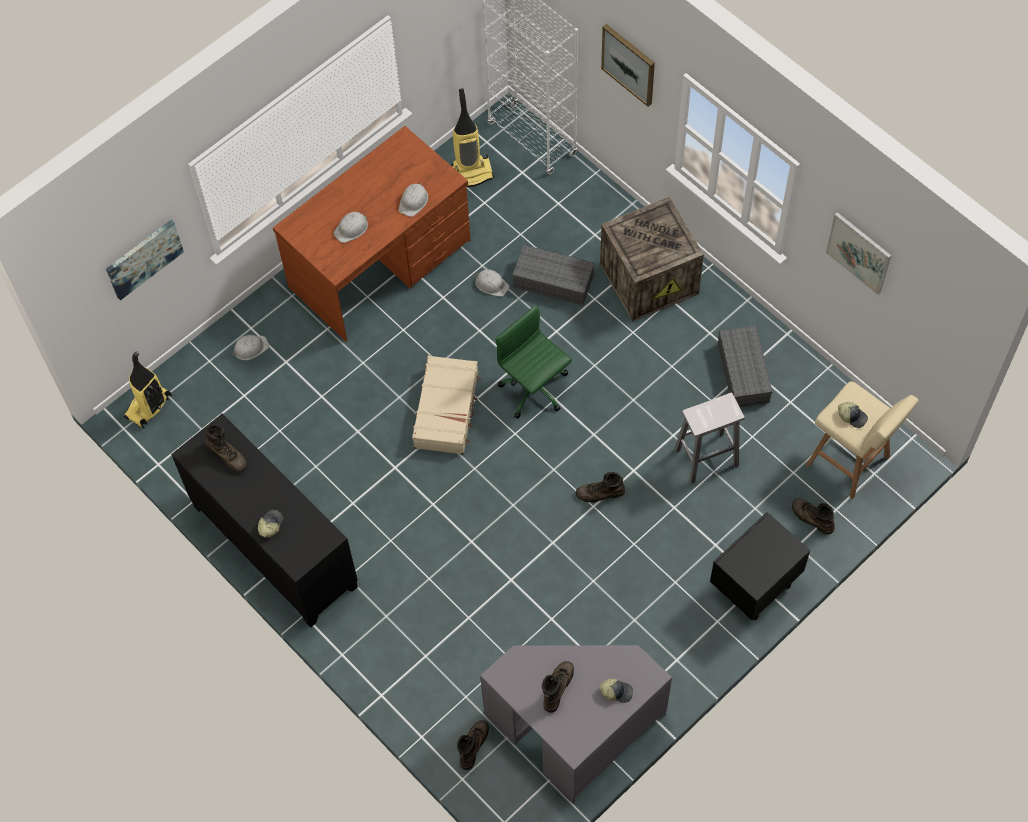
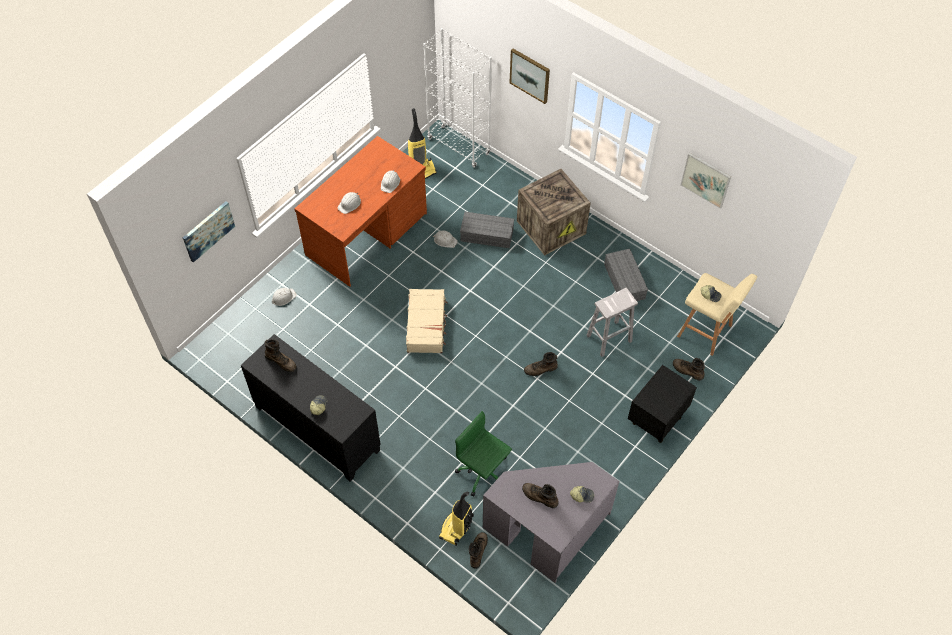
camera: 10 degrees left, 5 degrees down
(149, 408) = (216, 344): vacuum cleaner -> vacuum cleaner (456, 528)
(535, 390) = (485, 306): green office chair -> green office chair (483, 472)
(557, 687) = (539, 497): brown boot -> brown boot turned 75 degrees counterclockwise

